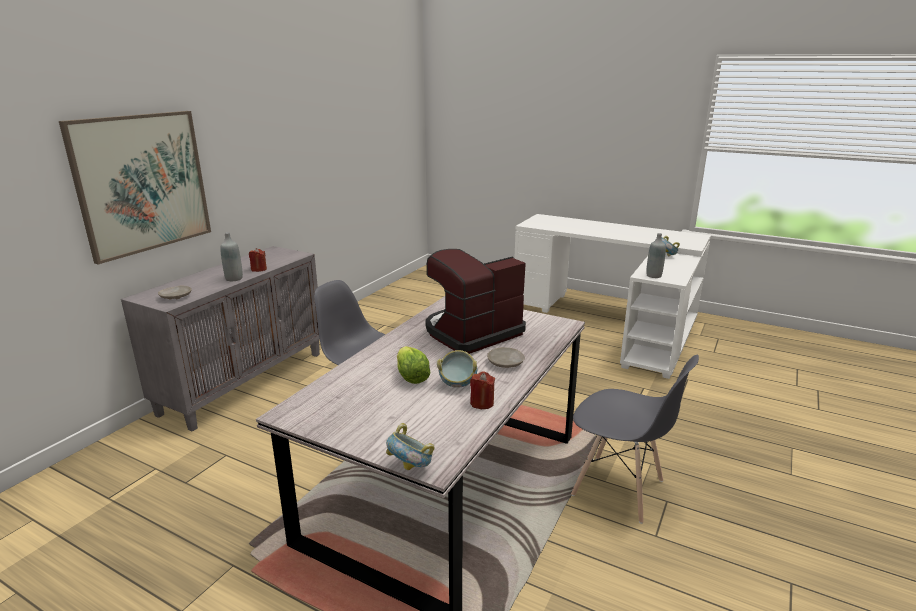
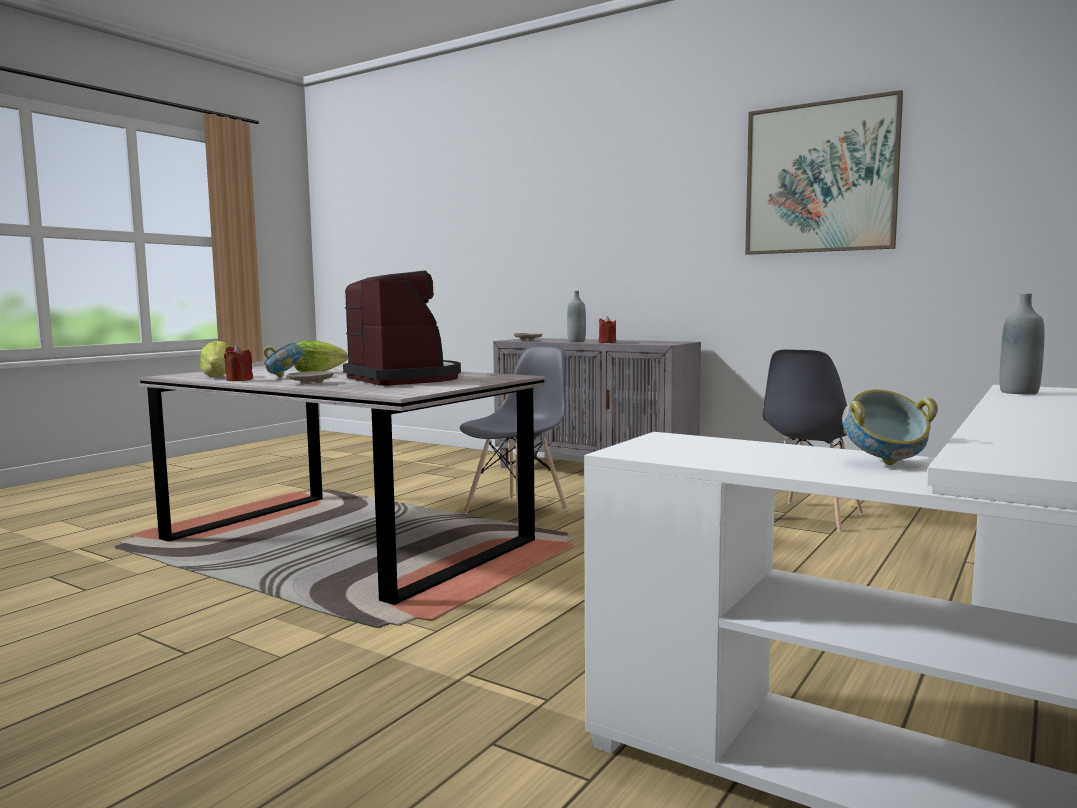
camera: 95 degrees right, 15 degrees down
(142, 183) = (570, 241): picture -> picture (820, 178)
(410, 468) = (175, 374): bowl -> none
(449, 424) = (218, 377): none -> lettuce
(618, 488) = (248, 623): grey chair -> grey chair (811, 516)
(653, 275) = (665, 442): grey bottle -> grey bottle (1019, 392)

